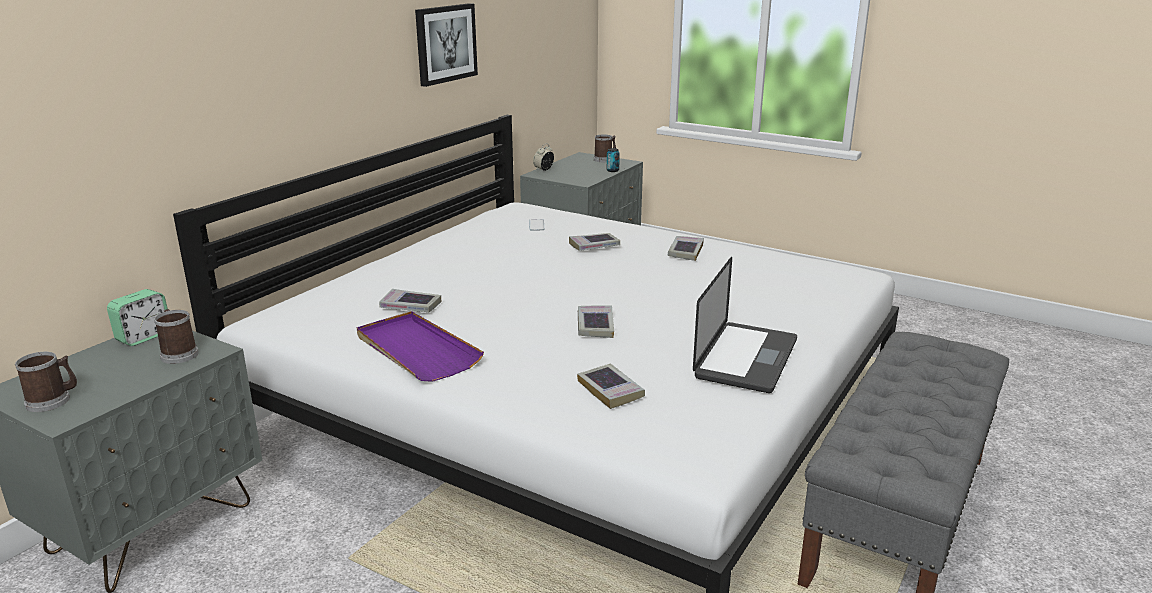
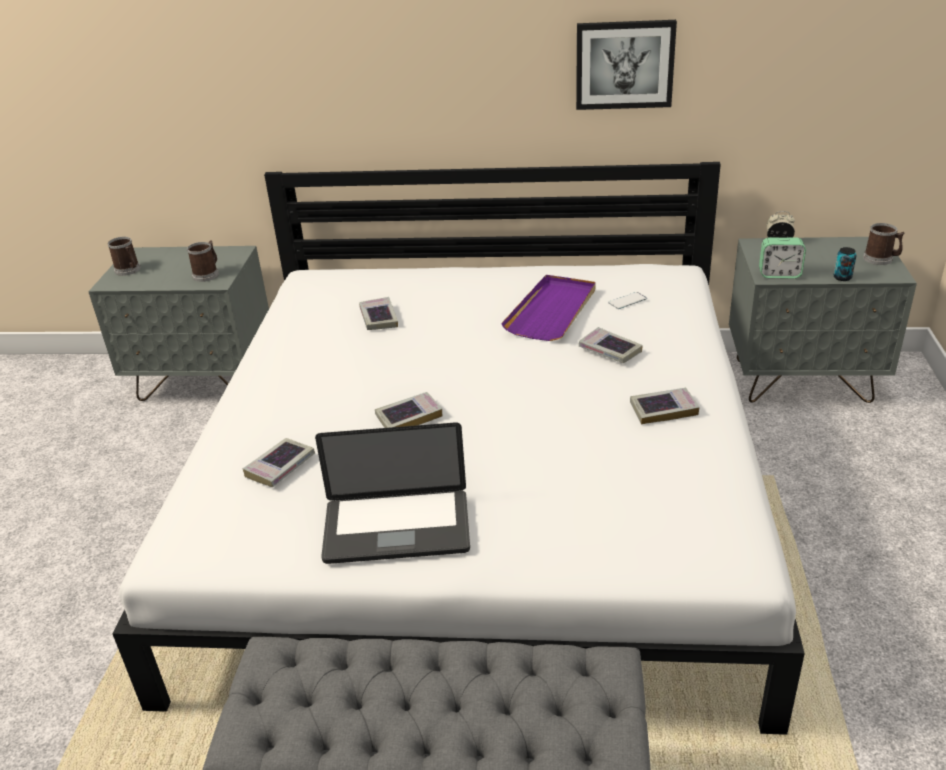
camera: 65 degrees right, 10 degrees up
(144, 337) = (225, 253): alarm clock -> alarm clock (779, 274)
(416, 350) = (298, 353): purple tray -> purple tray (552, 311)

